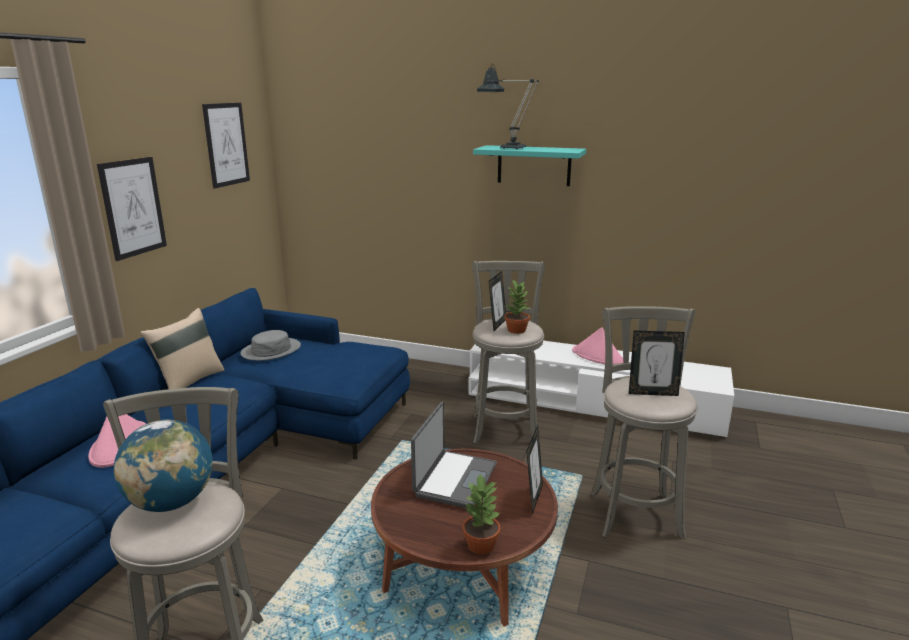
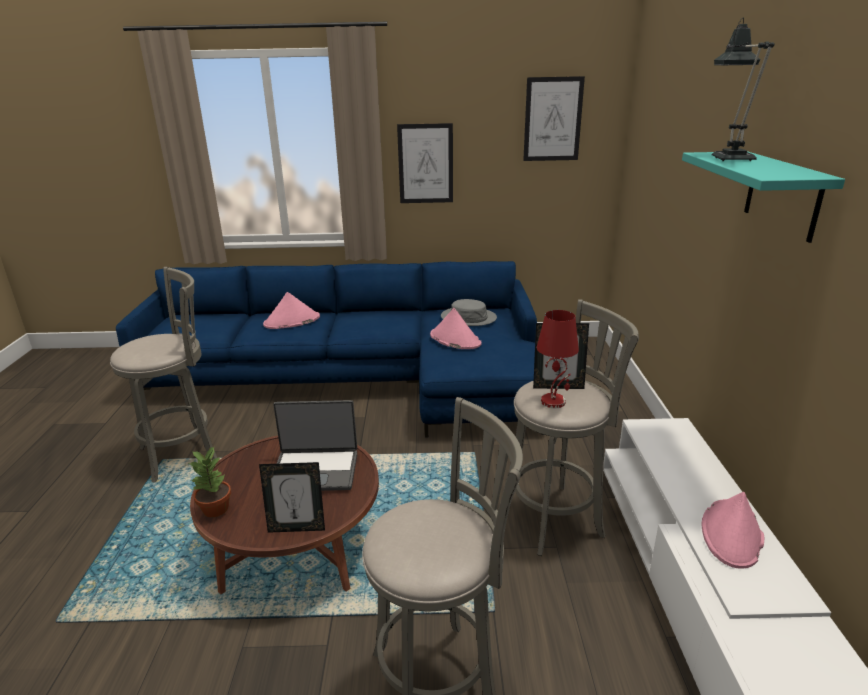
camera: 70 degrees right, 5 degrees up
(171, 502) = (159, 341): globe -> none
(189, 382) = (394, 310): beige pillow -> none
(308, 365) = (455, 339): none -> pink hat
(516, 330) = (553, 401): potted plant -> red table lamp
(652, 393) = (422, 537): picture frame -> none

